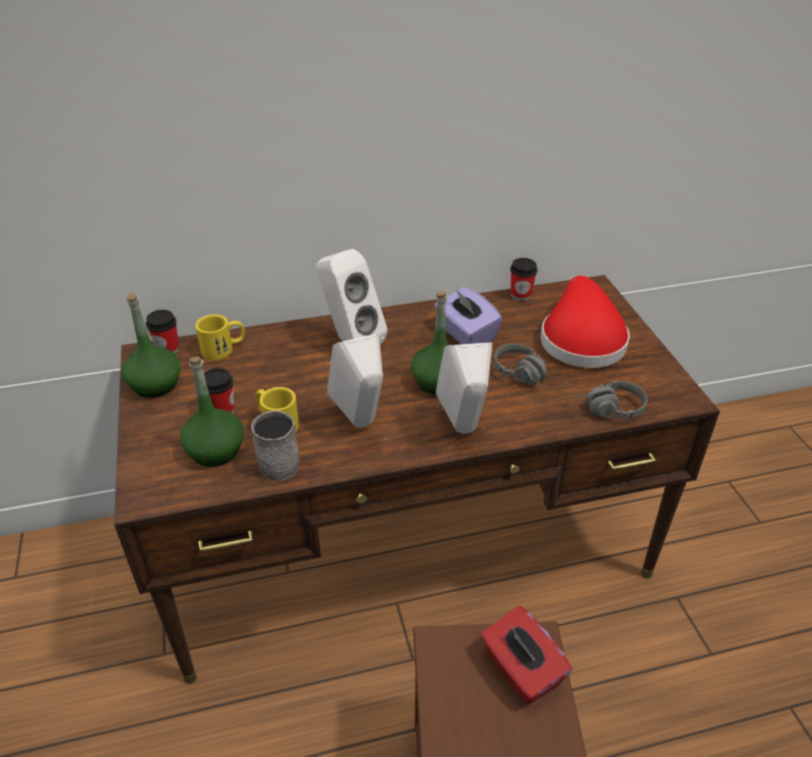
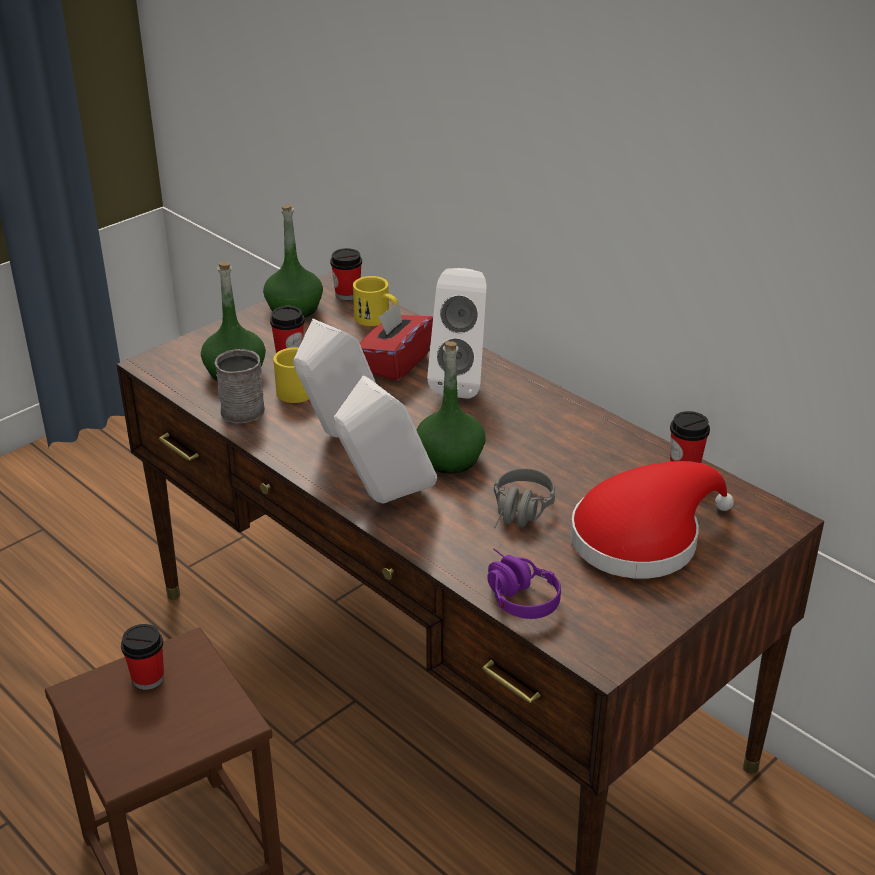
camera: 60 degrees right, 5 degrees down
(456, 684) = (148, 678): none -> cup
(465, 334) = (556, 450): purple tissue box -> none
(521, 670) = (189, 719): red tissue box -> red tissue box (396, 363)
(607, 410) = (514, 594): grey headphones -> purple headphones

